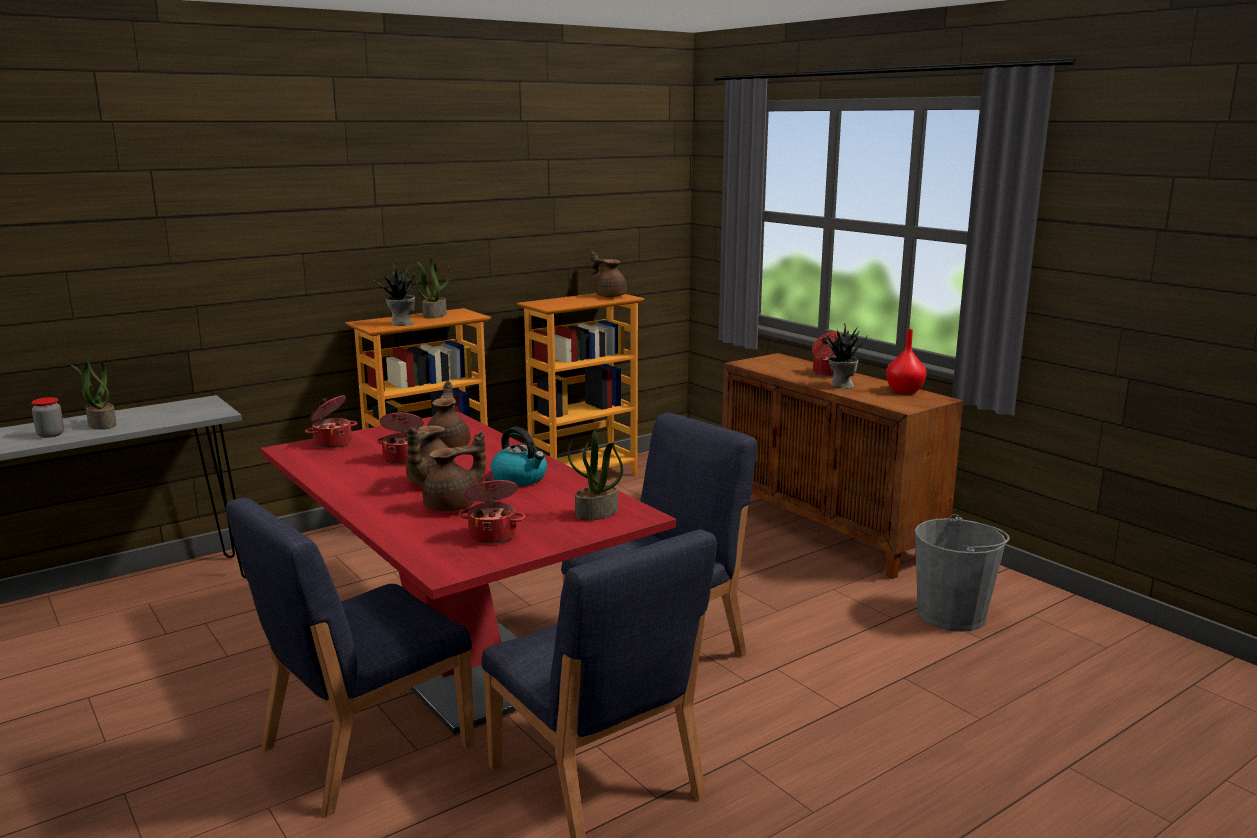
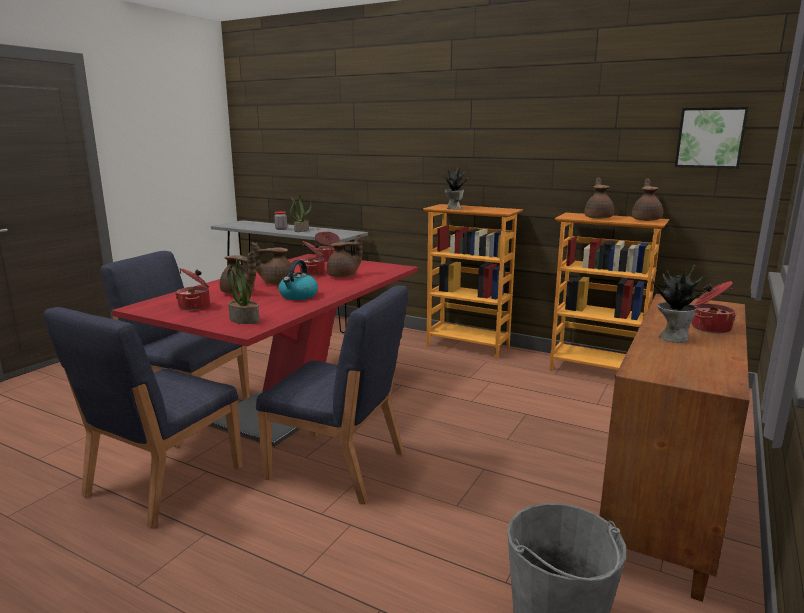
camera: 65 degrees right, 0 degrees up
(434, 315) = (488, 208): potted plant -> none
(572, 302) = (598, 218): none -> brown teapot
(632, 203) = (710, 137): none -> picture
(903, 391) = (715, 365): red vase -> none

